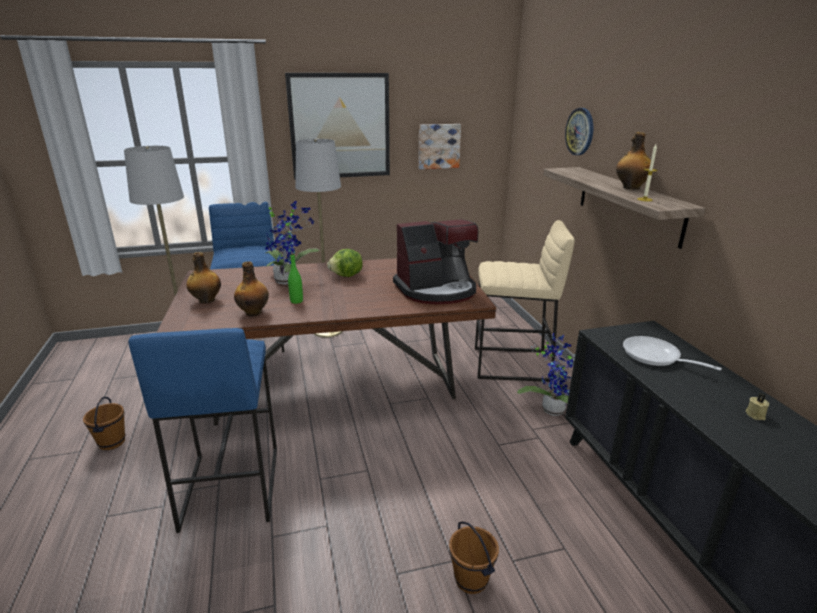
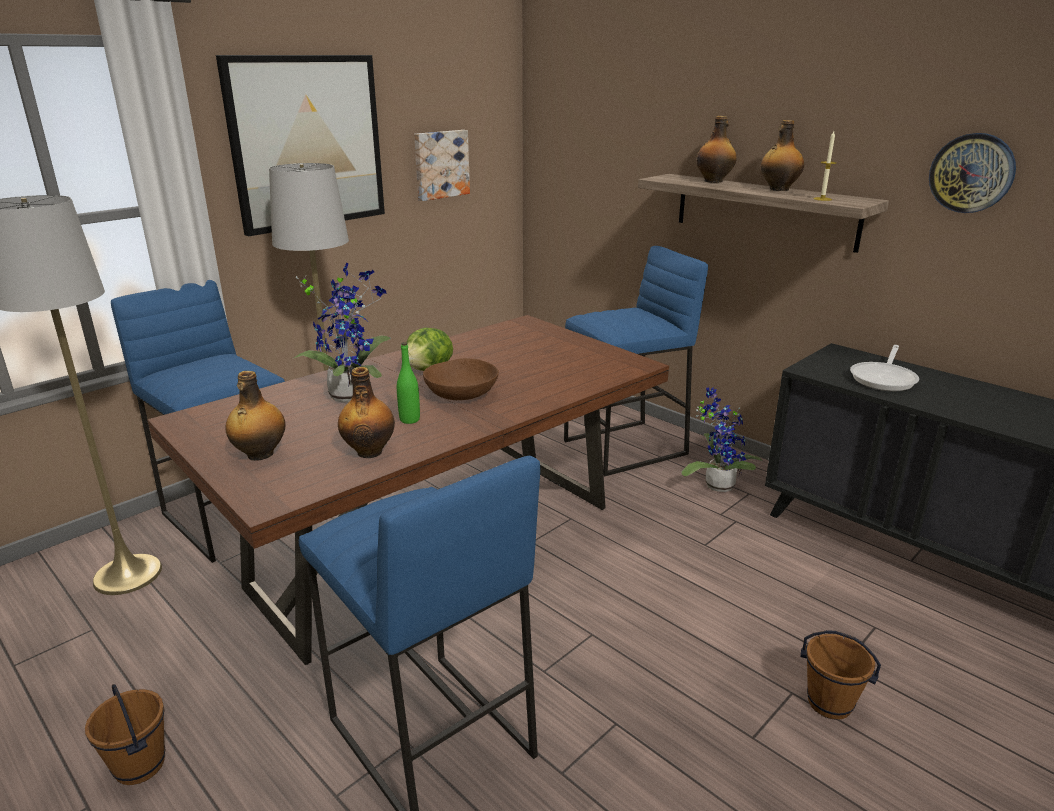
camera: 30 degrees left, 0 degrees up
(343, 294) = (461, 394): none -> brown bowl
(436, 290) = (574, 361): coffee machine -> none
(512, 364) = (625, 448): beige stool -> blue stool
(580, 131) = (664, 127): wall clock -> wall clock (971, 173)
(596, 176) = (714, 181): none -> bottle
(655, 357) = (884, 378): frying pan -> frying pan turned 75 degrees counterclockwise
(756, 414) = (1025, 408): beige candle -> none

